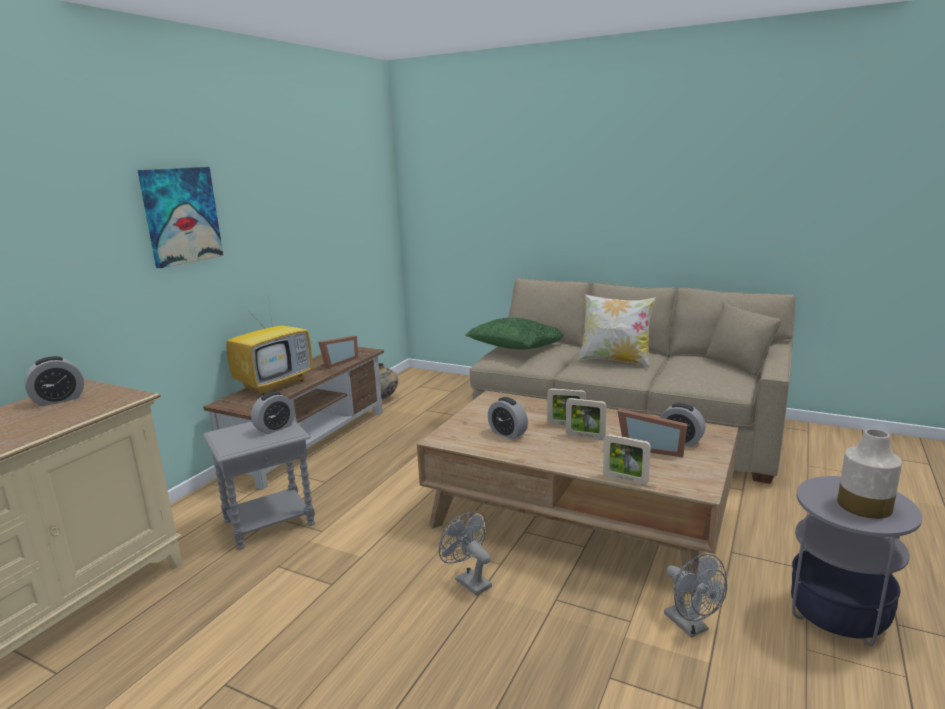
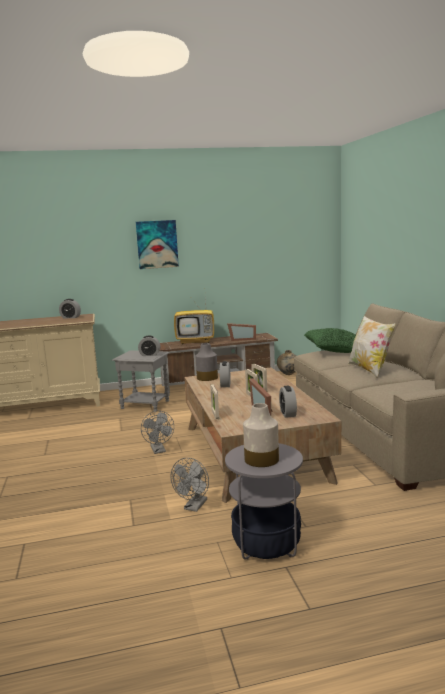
camera: 50 degrees right, 5 degrees down
(454, 433) = (207, 378): none -> grey vase
(468, 581) = (159, 451): grey fan -> grey fan turned 150 degrees clockwise

